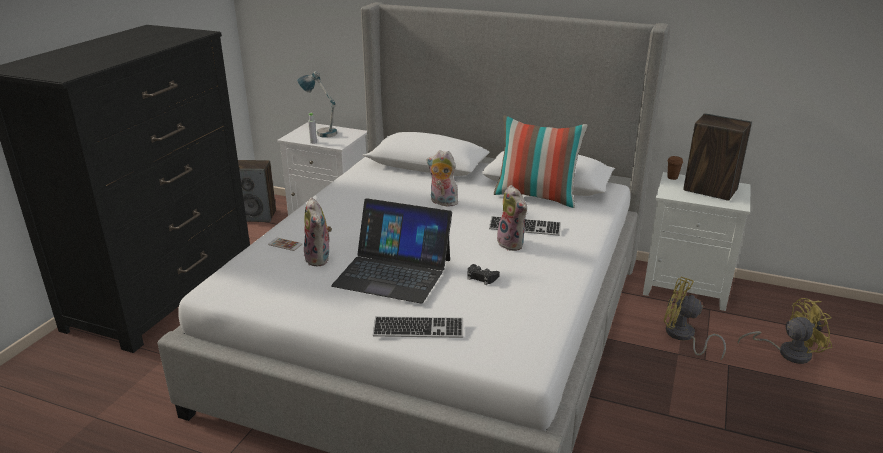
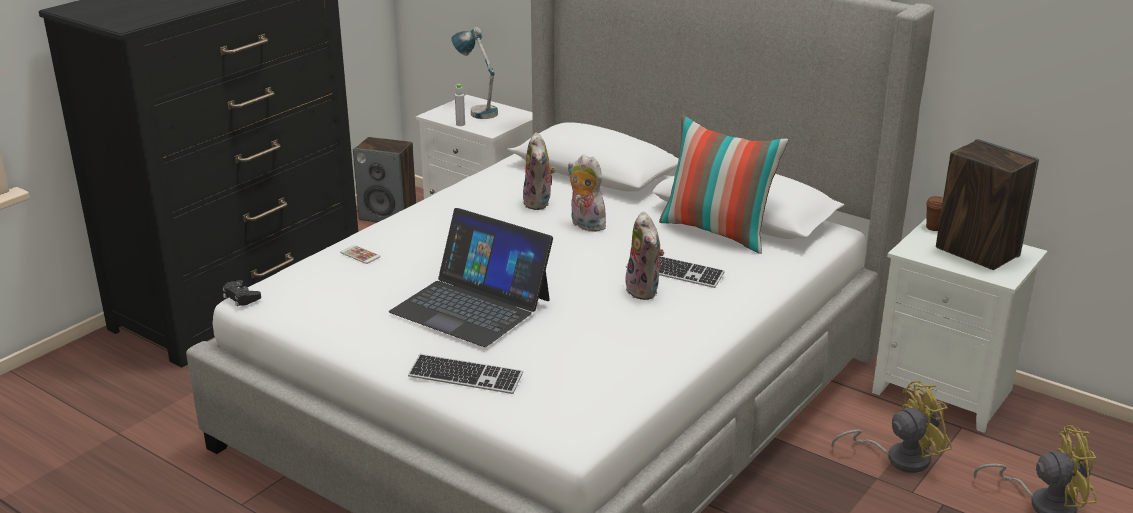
camera: 15 degrees right, 0 degrees up
(320, 259) = (391, 277): plush toy -> plush toy (539, 203)
(481, 277) = (579, 327): black game controller -> black game controller (241, 297)
(683, 337) = (898, 457): yellow fan -> yellow fan turned 120 degrees clockwise

